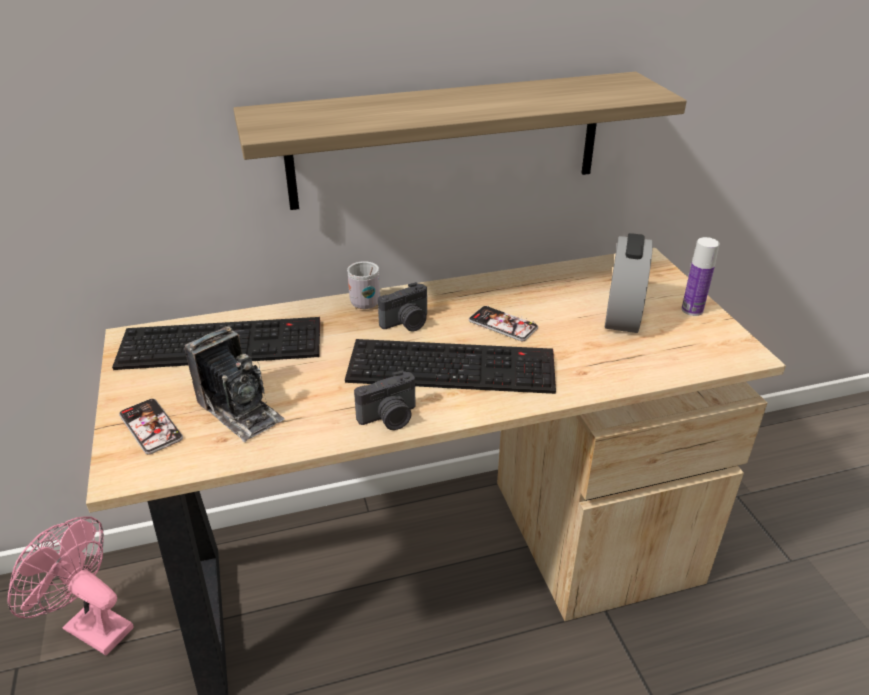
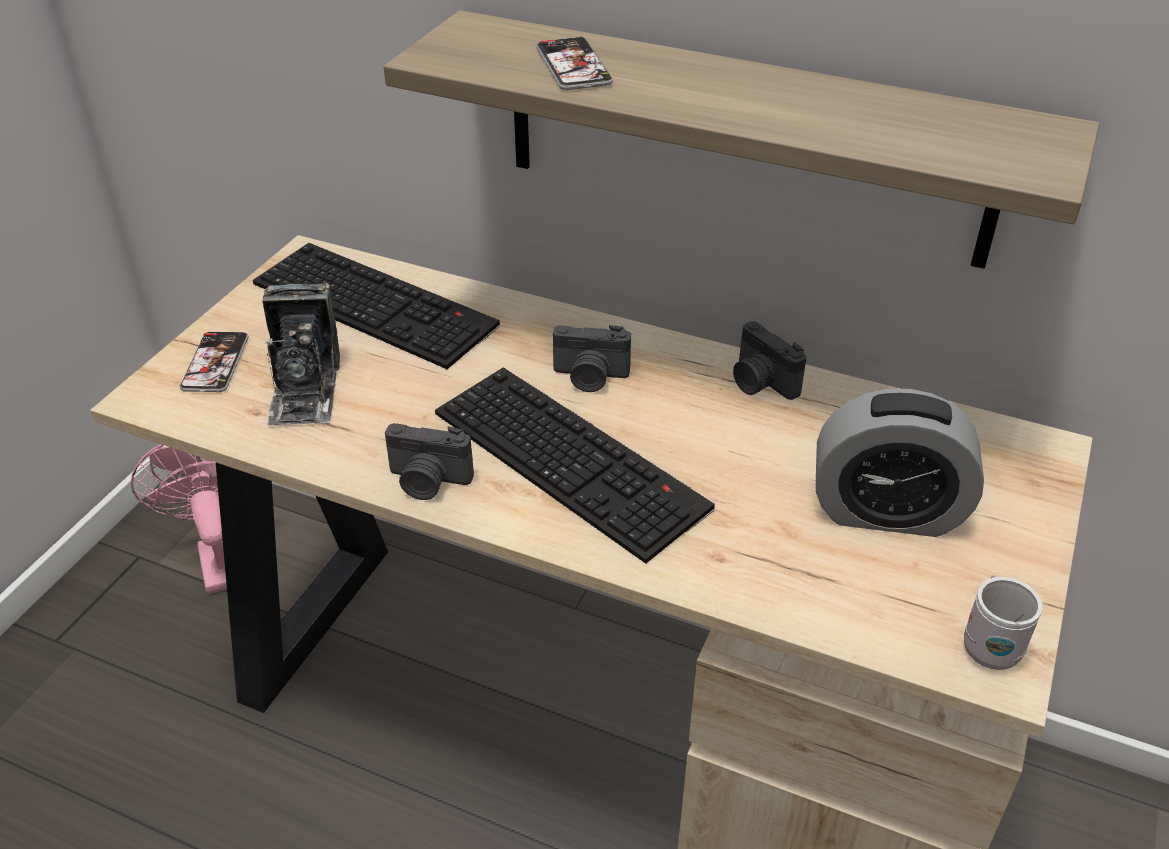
camera: 40 degrees right, 5 degrees up
(362, 301) = (576, 323): white mug -> white mug (989, 643)
(495, 287) = (760, 383): none -> camera
(503, 324) = (702, 438): phone -> phone (573, 66)
(622, 315) = (886, 511): alarm clock -> alarm clock turned 45 degrees clockwise
(692, 310) = (1009, 561): bottle -> none

